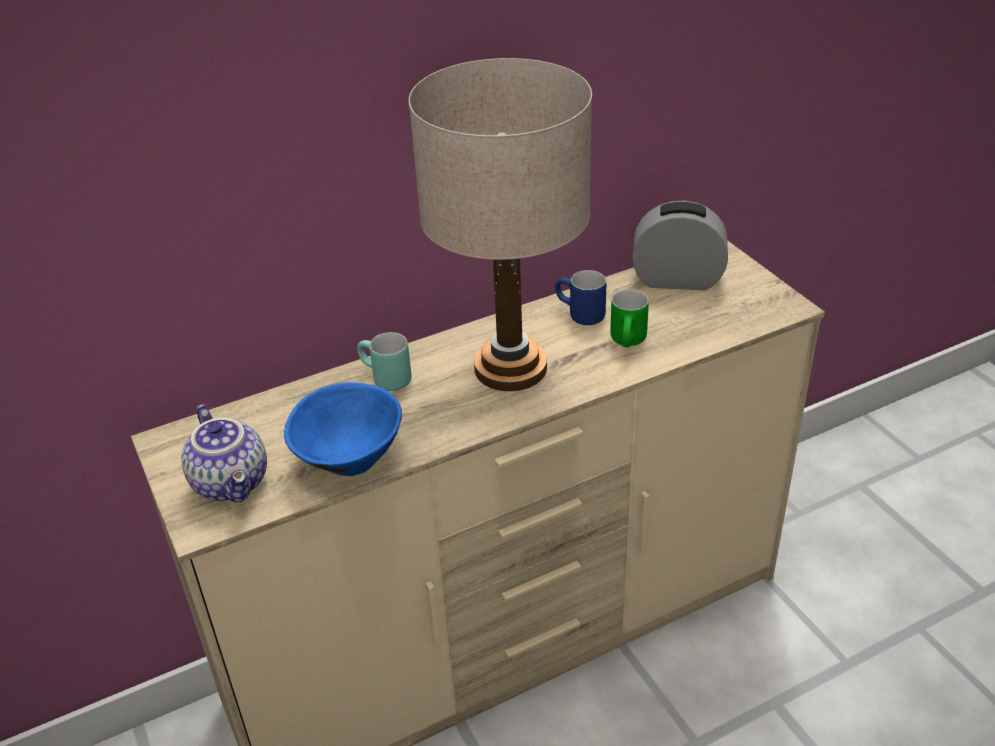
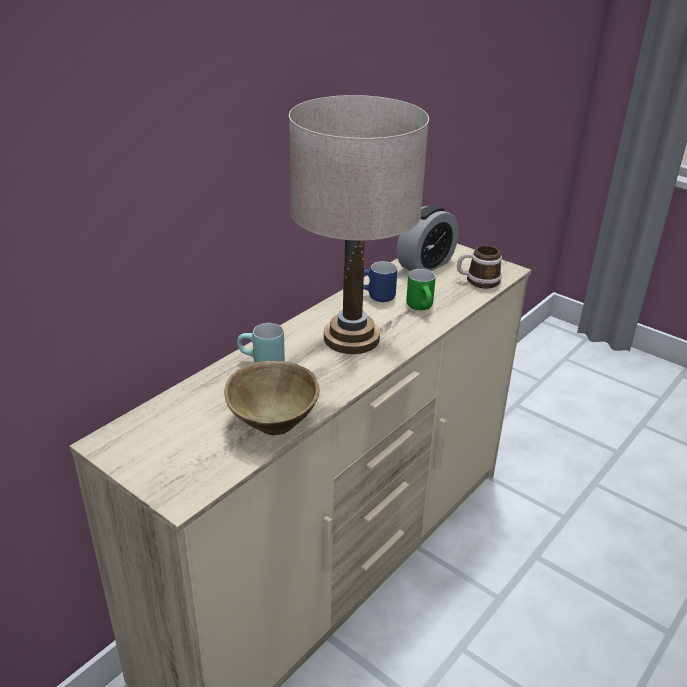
camera: 25 degrees left, 5 degrees down
(233, 482) = (187, 460): teapot -> none
(350, 458) = (273, 421): blue bowl -> brown bowl
(677, 280) = (426, 265): alarm clock -> alarm clock turned 150 degrees clockwise
(733, 315) = (477, 280): none -> mug

